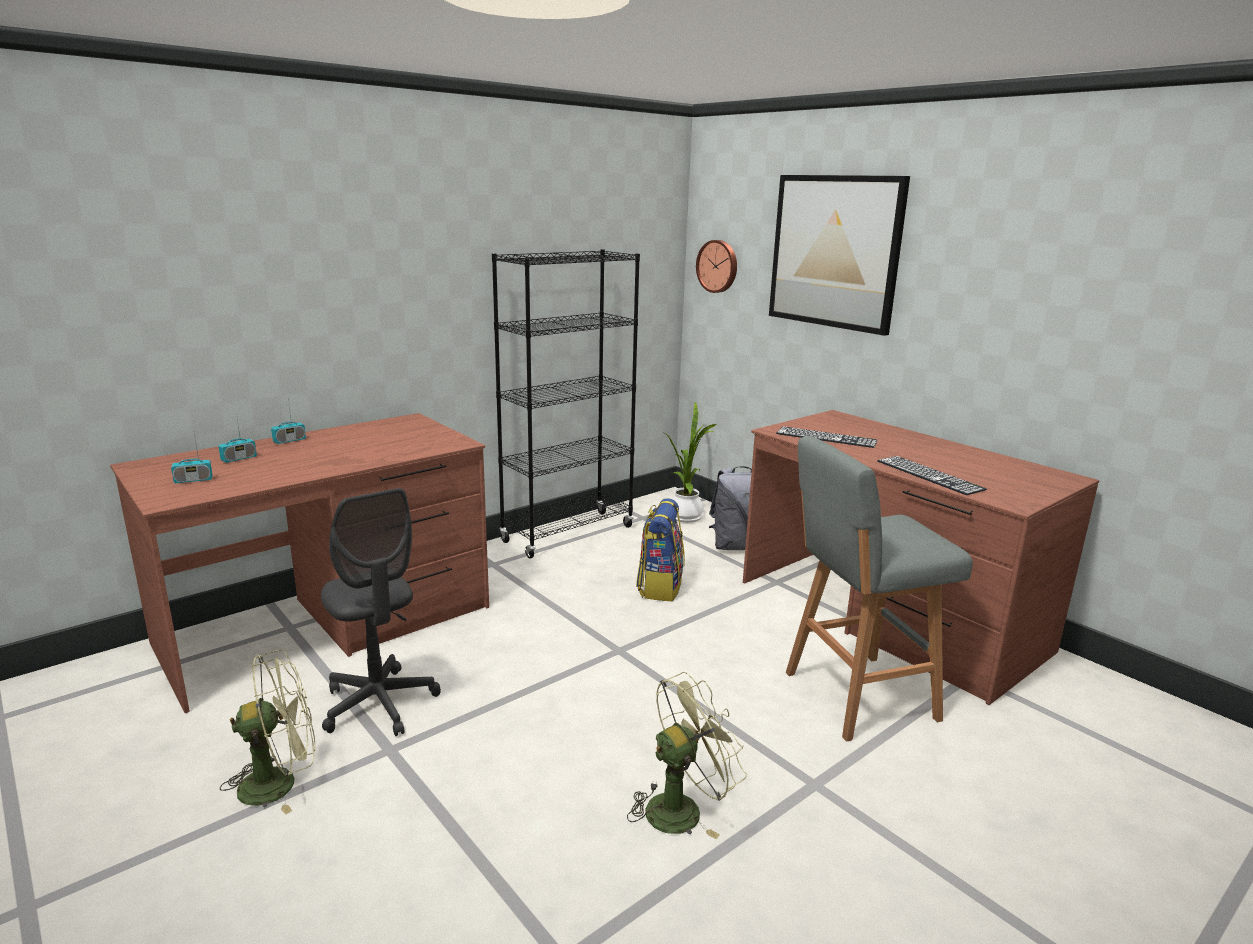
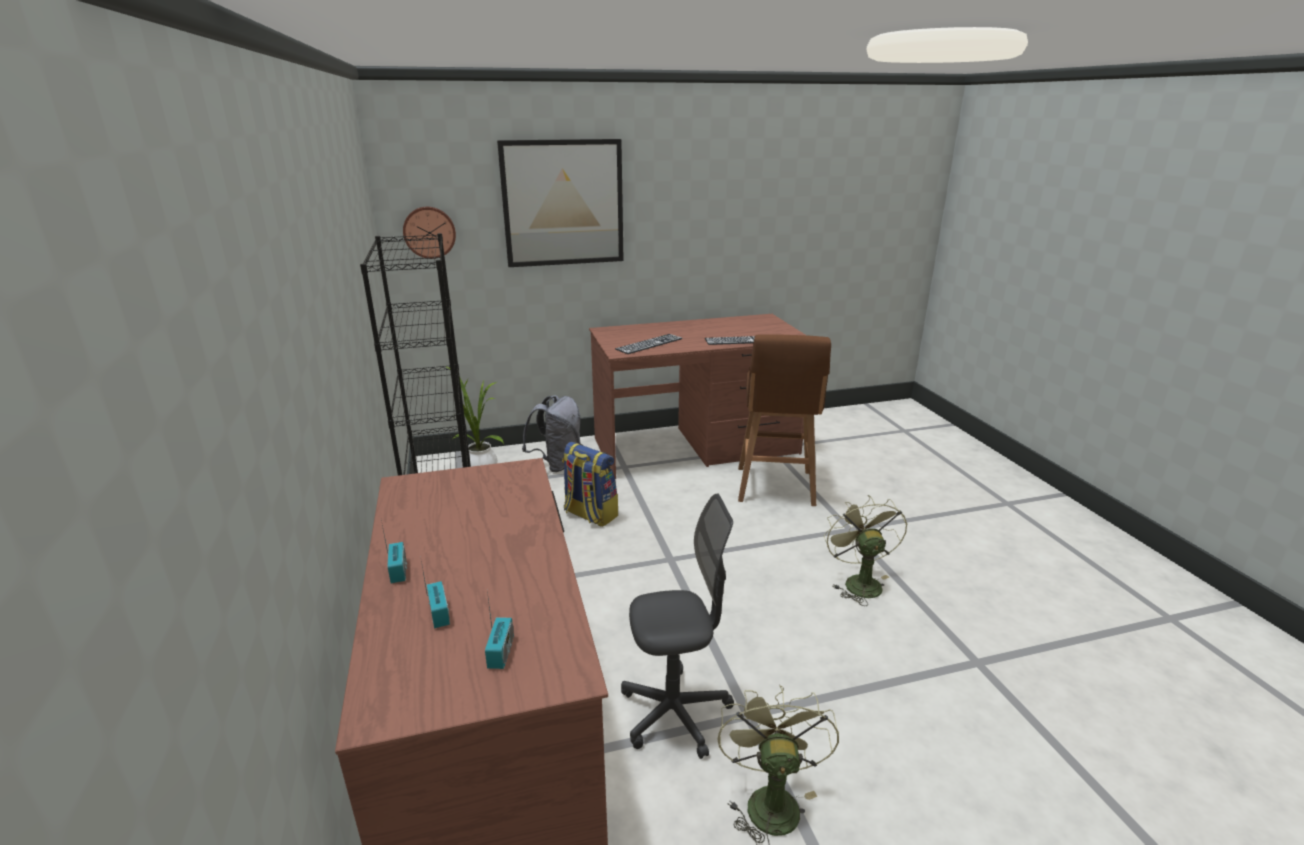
camera: 65 degrees left, 5 degrees up
(855, 696) = (775, 488): grey stool -> brown stool

